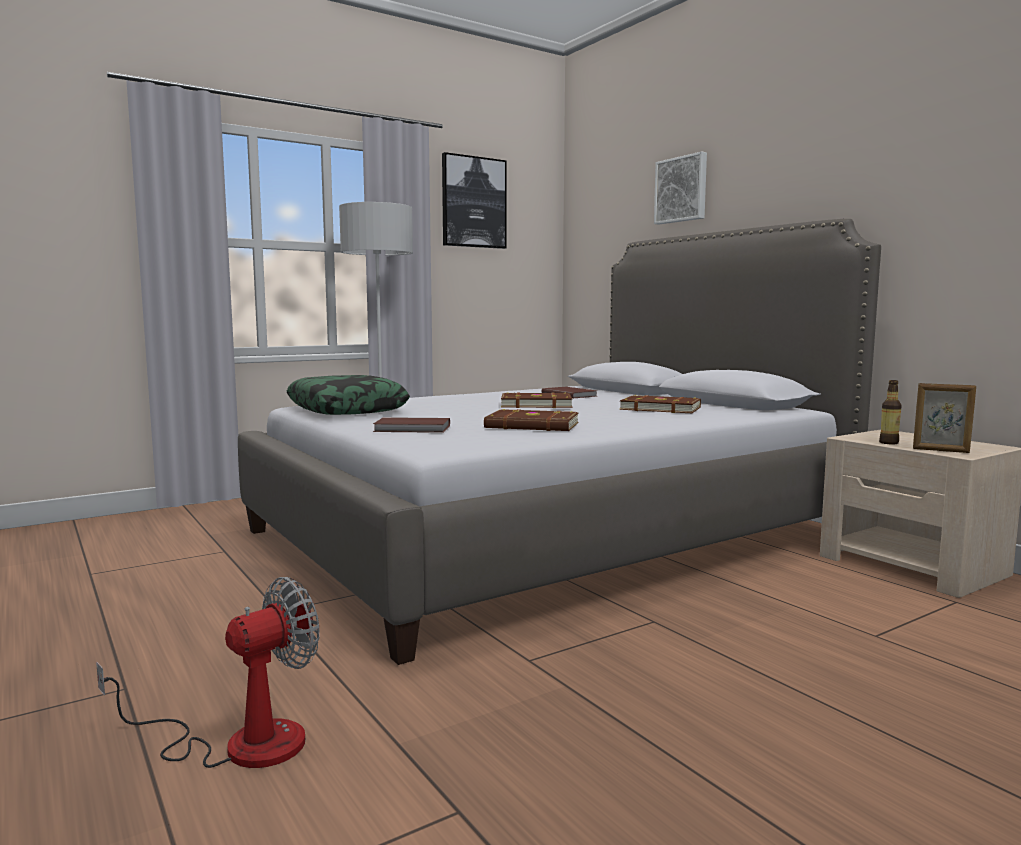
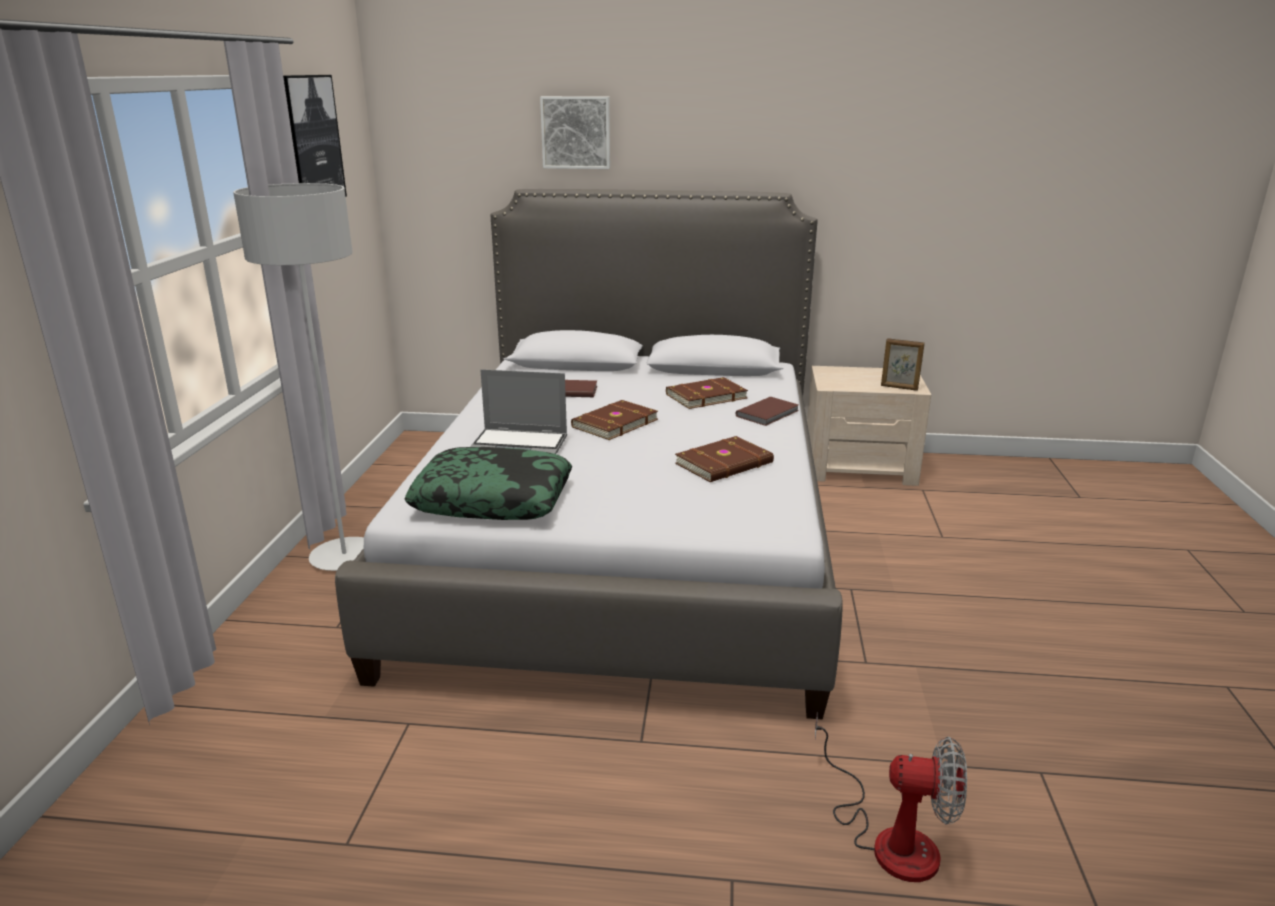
camera: 50 degrees left, 15 degrees up
(239, 743) = (889, 837): fan -> fan turned 105 degrees clockwise
(413, 429) = (675, 508): brown book -> brown book (769, 413)
(437, 400) = (519, 447): none -> laptop
(888, 443) = (859, 386): bottle -> none
(941, 450) = (899, 387): picture frame -> picture frame turned 45 degrees clockwise

